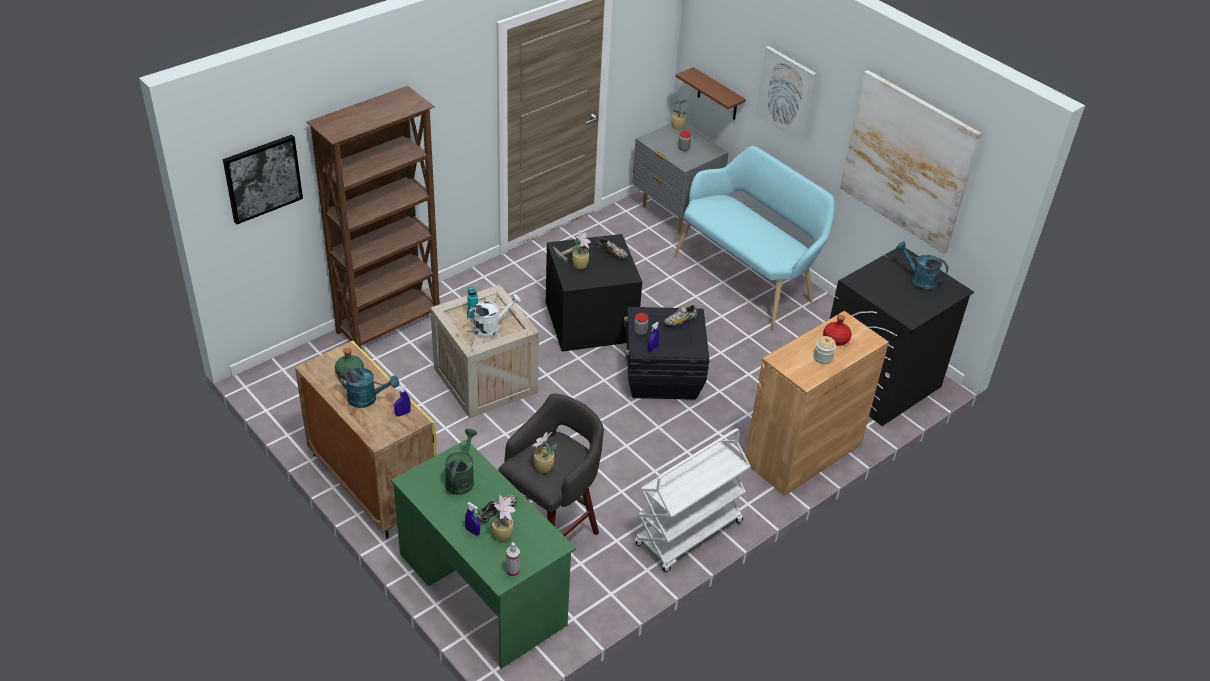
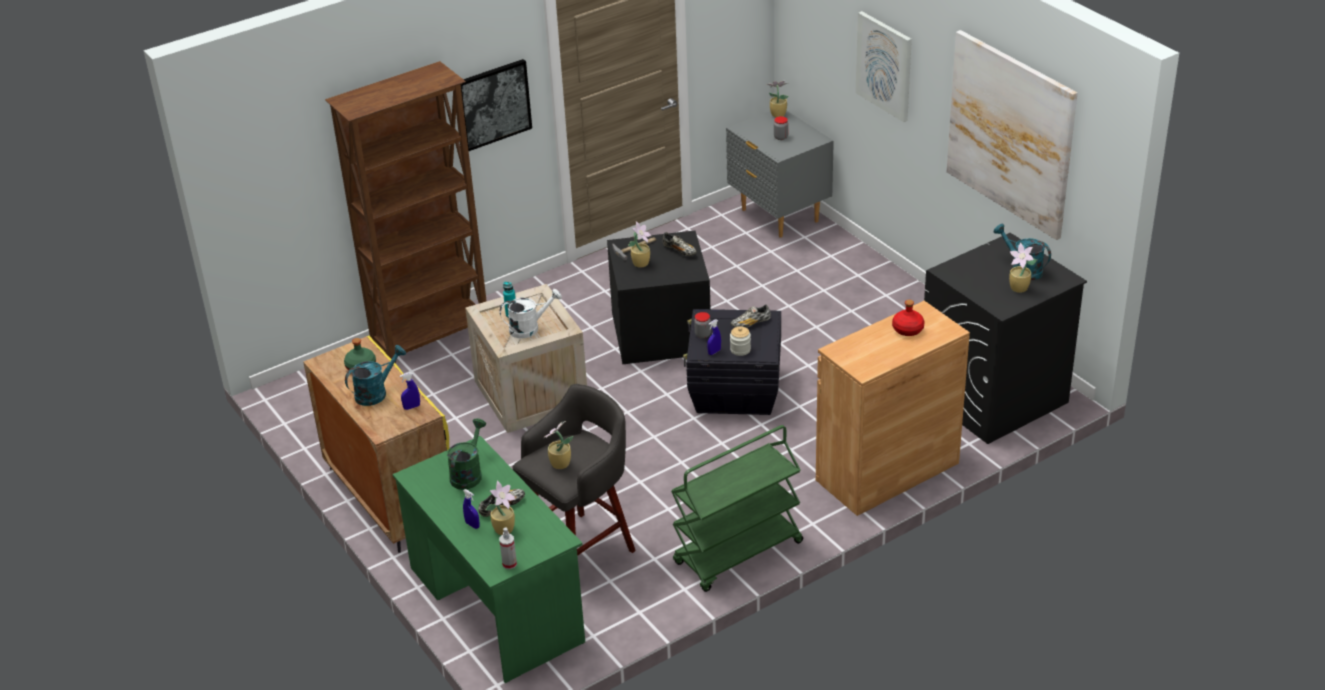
camera: 10 degrees right, 5 degrees down
(262, 178) = (278, 161): picture -> picture (493, 104)
(367, 399) = (376, 393): turquoise watering can -> turquoise watering can turned 60 degrees counterclockwise
(688, 534) = (738, 554): white cart -> green cart
(717, 95) = (817, 74): brown shelf -> none
(748, 278) = (855, 285): turquoise bench -> none
(823, 357) = (888, 348): jar -> jar (740, 350)
(920, 299) = (1019, 289): none -> potted plant

